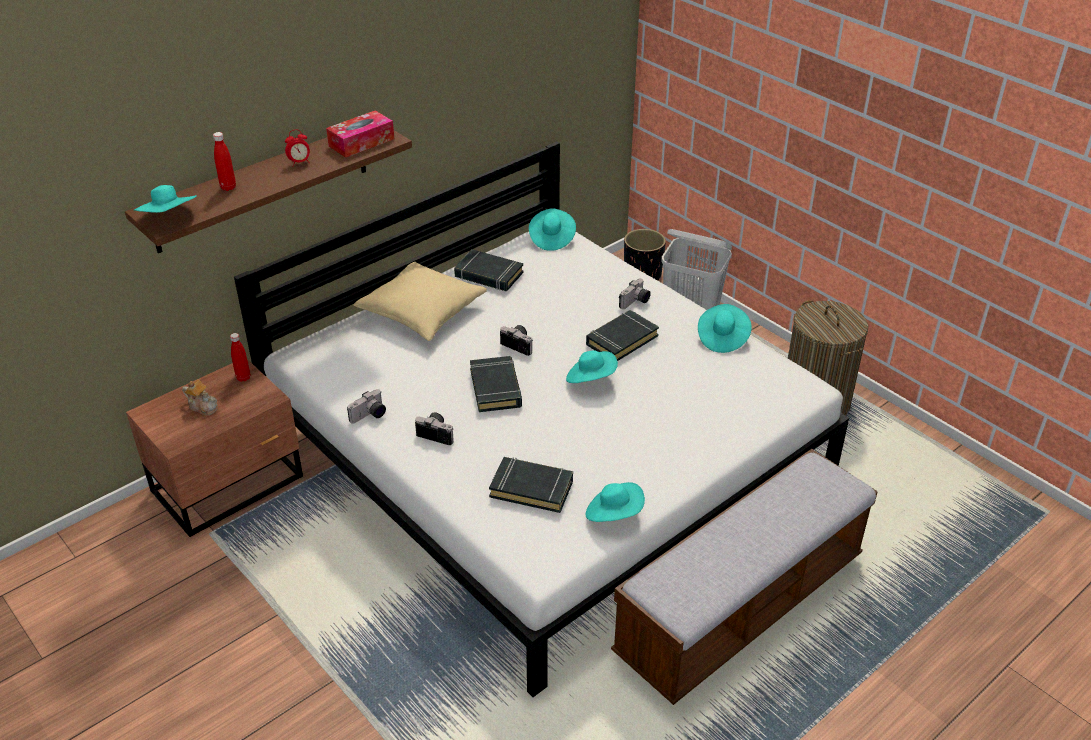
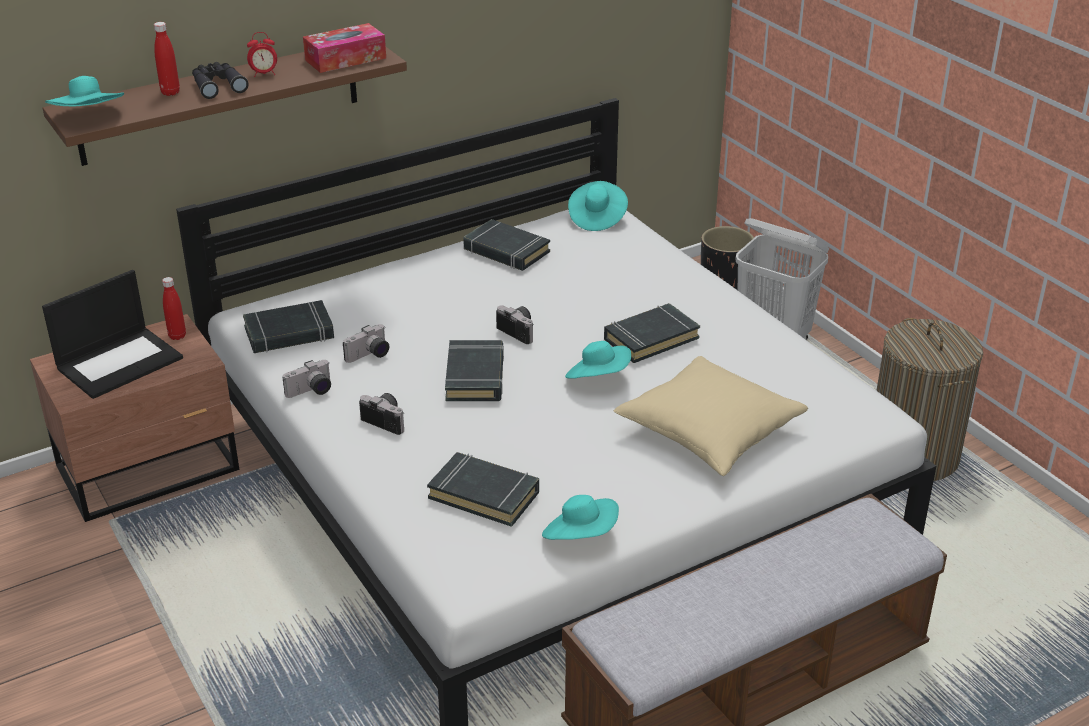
camera: 10 degrees right, 5 degrees down
(203, 406) = (120, 362): teapot -> laptop
(265, 177) = (217, 86): none -> black binoculars
(336, 366) = (289, 333): none -> black book
(422, 312) = (411, 284): beige pillow -> beige pillow (709, 431)
(635, 302) = (681, 298): camera -> camera (369, 355)
(722, 338) = (782, 349): turquoise hat -> none

